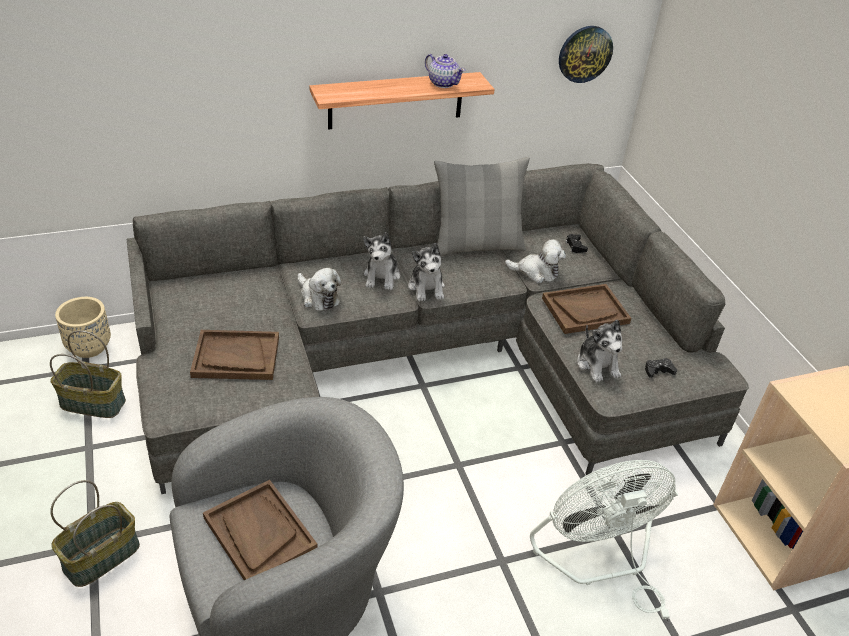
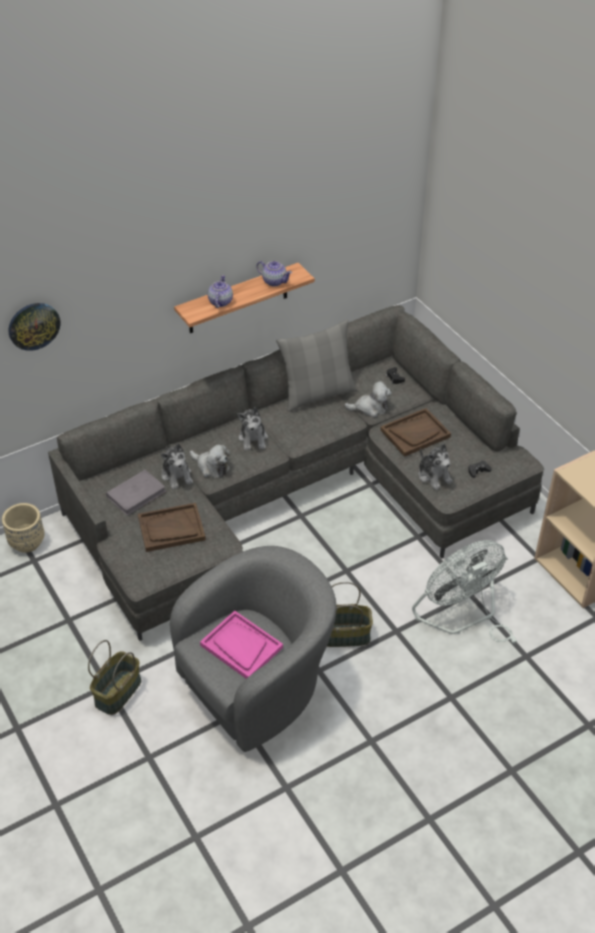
camera: 10 degrees left, 5 degrees up
(94, 402) = (54, 586): basket -> basket (345, 635)
(213, 309) = (136, 494): none -> grey book
(259, 533) = (241, 646): brown tray -> pink tray
(367, 90) = (220, 302): none -> teapot
(426, 288) = (290, 440): plush toy -> plush toy (177, 475)
(585, 54) = (375, 228): wall clock -> wall clock (33, 325)

